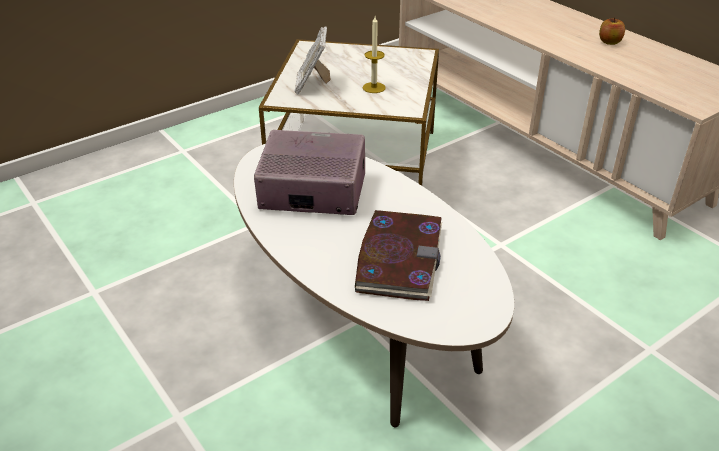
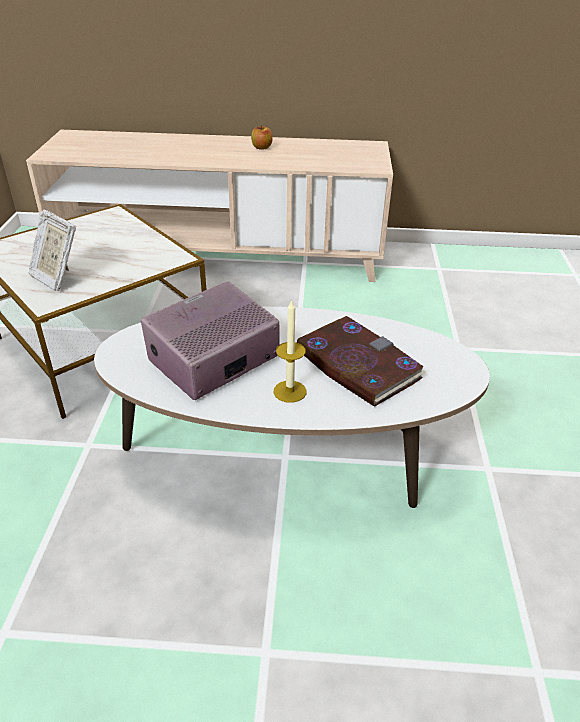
camera: 50 degrees left, 0 degrees up
(374, 87) = (119, 255): candle -> candle (290, 391)

